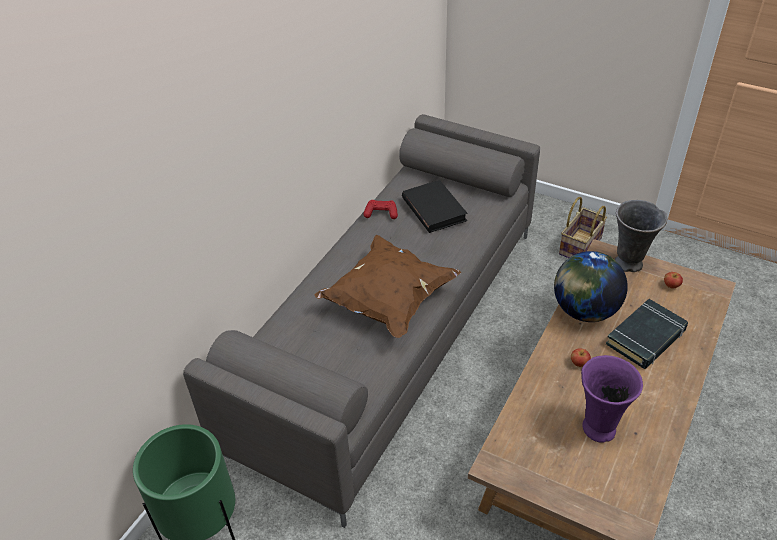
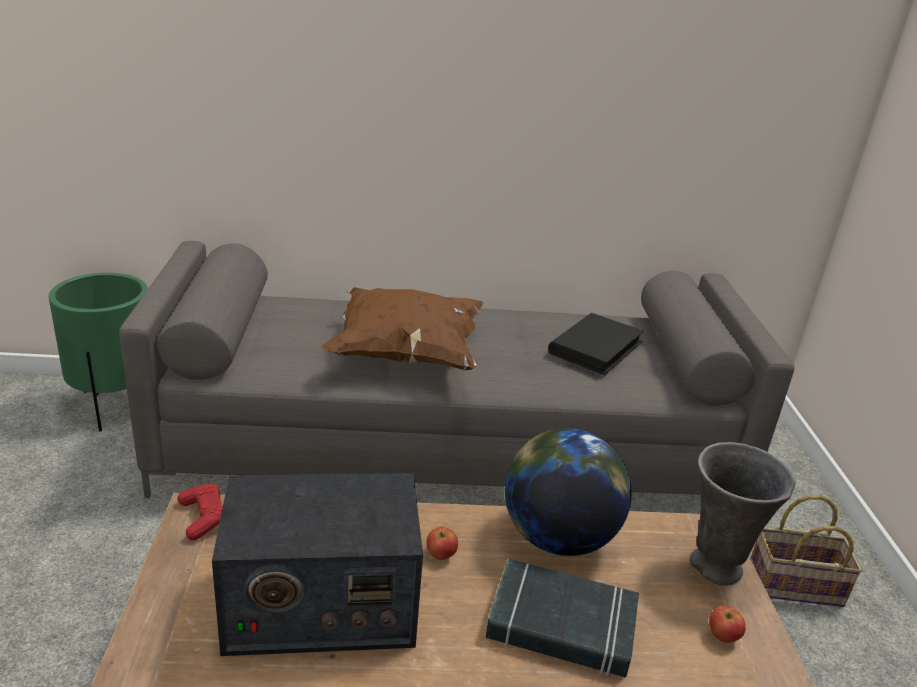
camera: 55 degrees right, 15 degrees down
(381, 213) = (545, 317): red game controller -> red game controller (203, 517)
(598, 427) = (319, 605): purple vase -> radio

